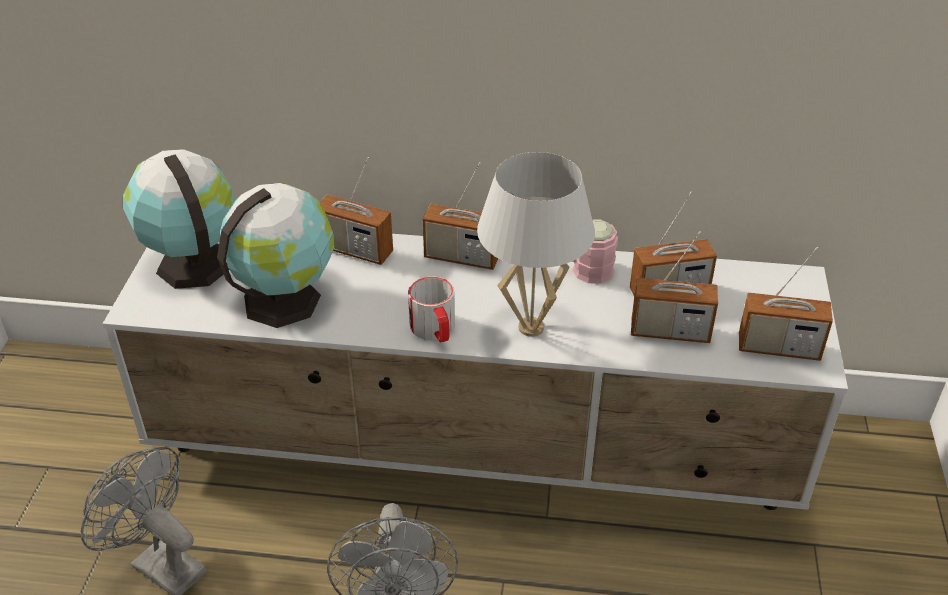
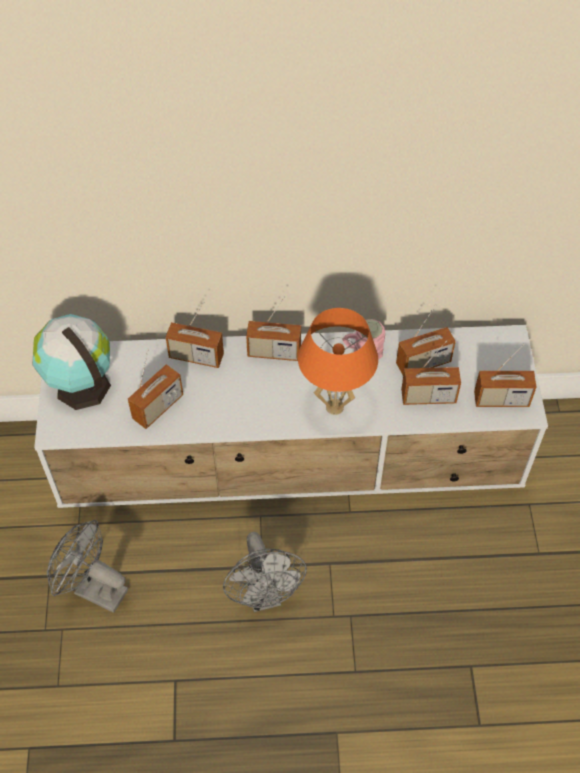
camera: 10 degrees left, 15 degrees up
(285, 299) = (158, 407): globe -> radio
(435, 330) = (269, 419): mug -> none
(531, 327) = (334, 407): white table lamp -> orange table lamp

